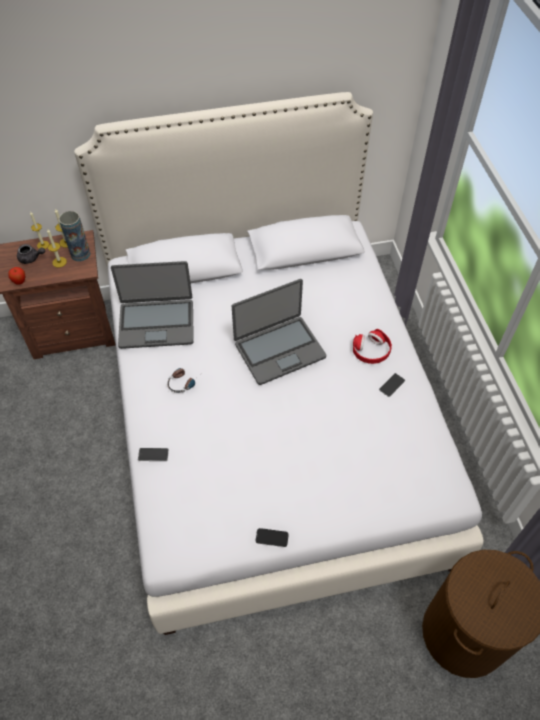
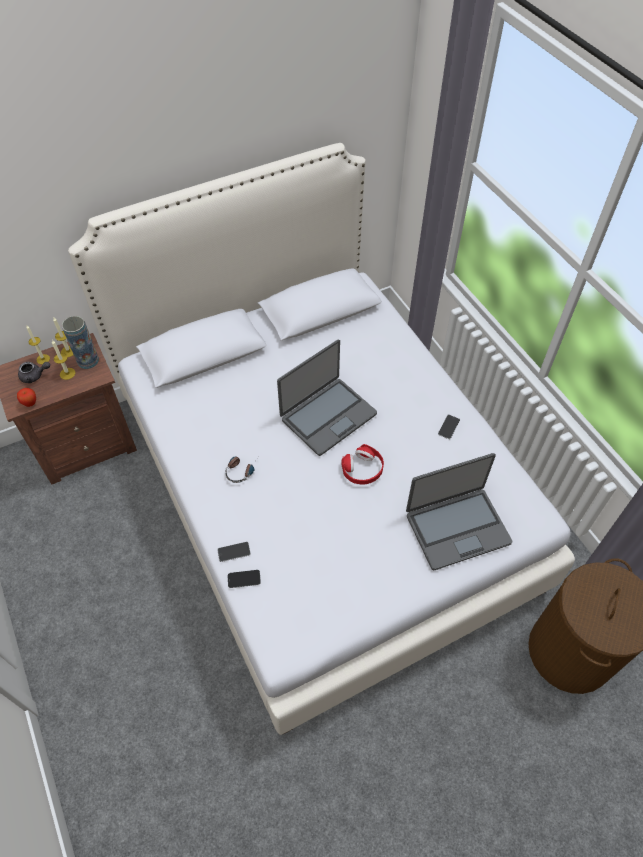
camera: 15 degrees left, 0 degrees up
(156, 323) = (192, 416): laptop -> laptop (457, 527)
(272, 538) = (382, 605): phone -> phone (244, 579)
(371, 351) = (418, 398): red headphones -> red headphones (362, 469)

